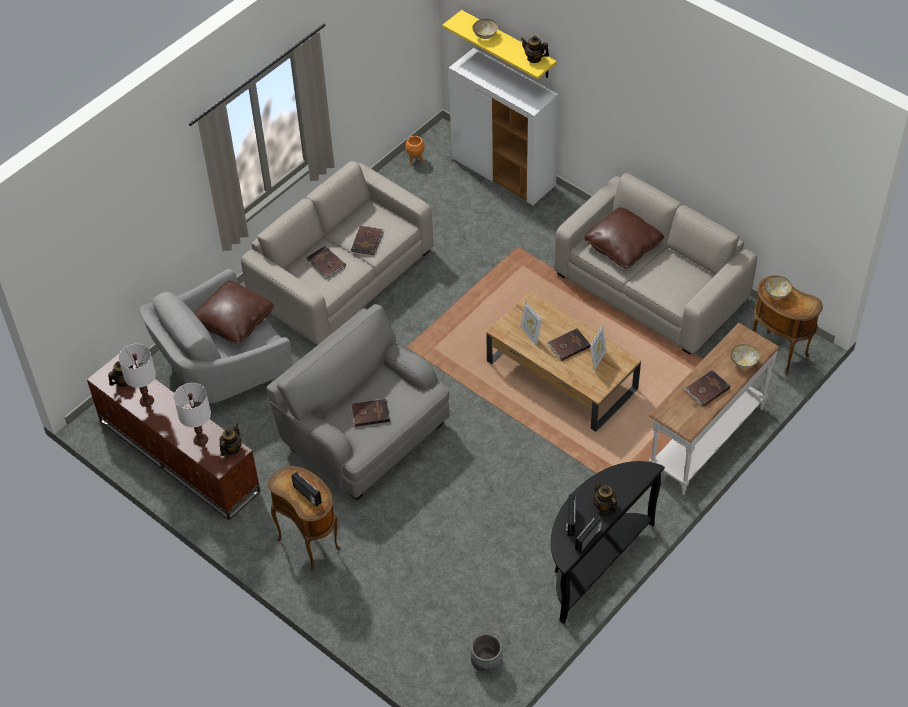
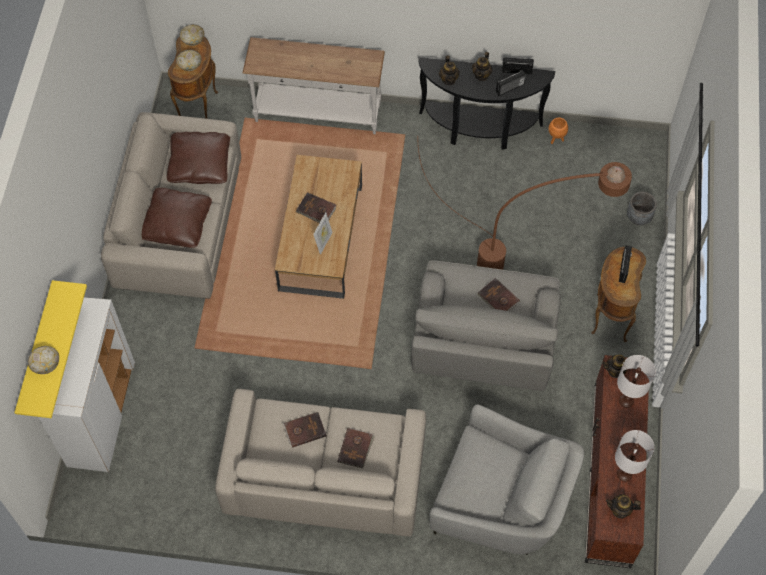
camera: 125 degrees left, 10 degrees up
(234, 320) = (478, 478): brown pillow -> brown pillow (200, 164)
(415, 159) = (128, 507): orange planter -> orange planter (556, 139)
(431, 516) = (521, 251): none -> brown floor lamp
(486, 663) = (609, 150): grey planter -> grey planter (638, 217)
(534, 58) = (59, 301): teapot -> teapot (448, 79)
(597, 359) = (317, 183): picture frame -> none
(706, 389) = (327, 62): brown book -> none
(743, 362) = (283, 51): bowl -> bowl (193, 41)

